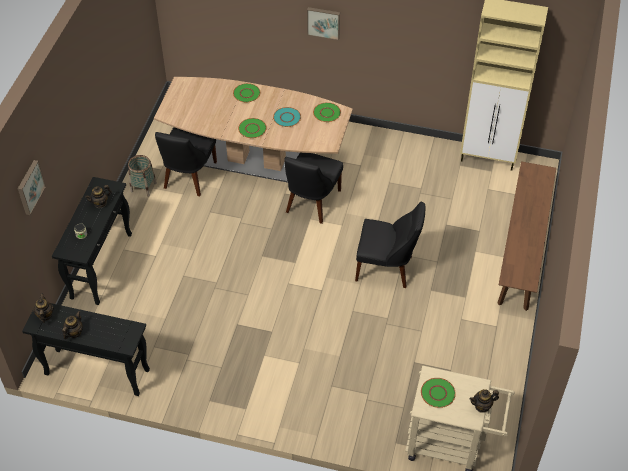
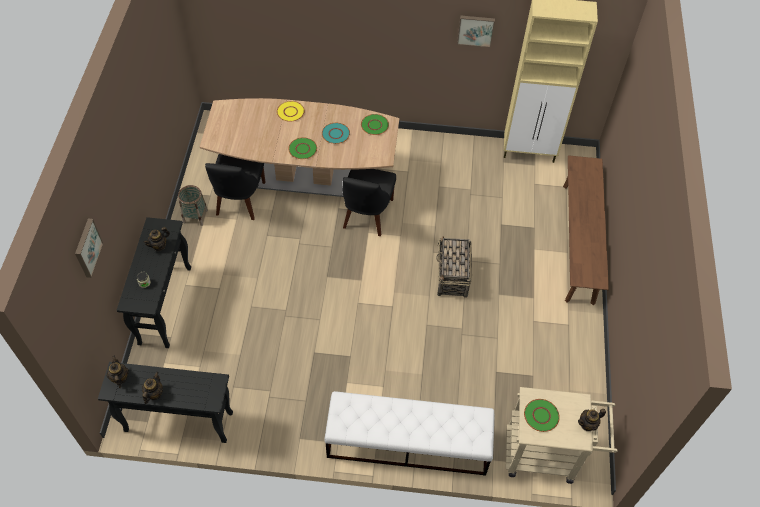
camera: 10 degrees left, 5 degrees up
(246, 93) = (290, 112): green plate -> yellow plate
(313, 417) = (407, 443): none -> white bench
(323, 22) = (363, 33): picture -> picture (475, 30)
(387, 268) = (452, 276): black chair -> basket

